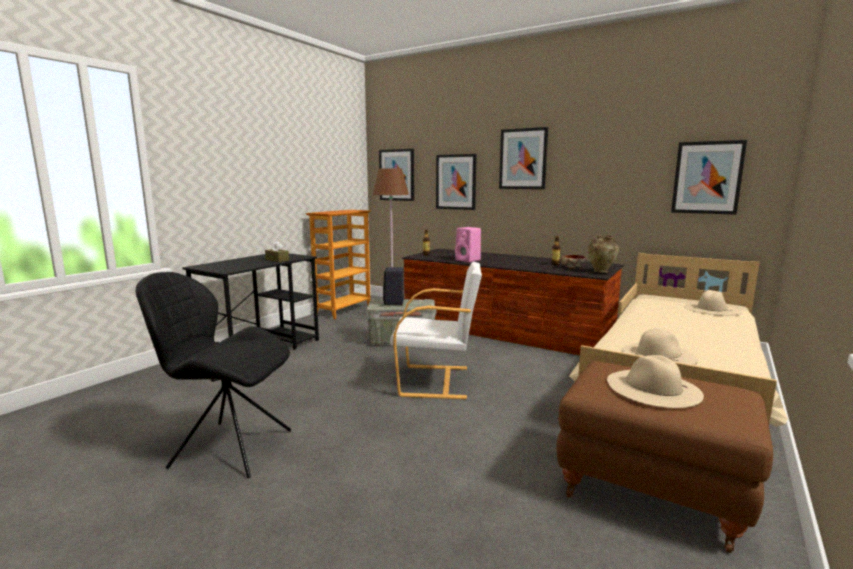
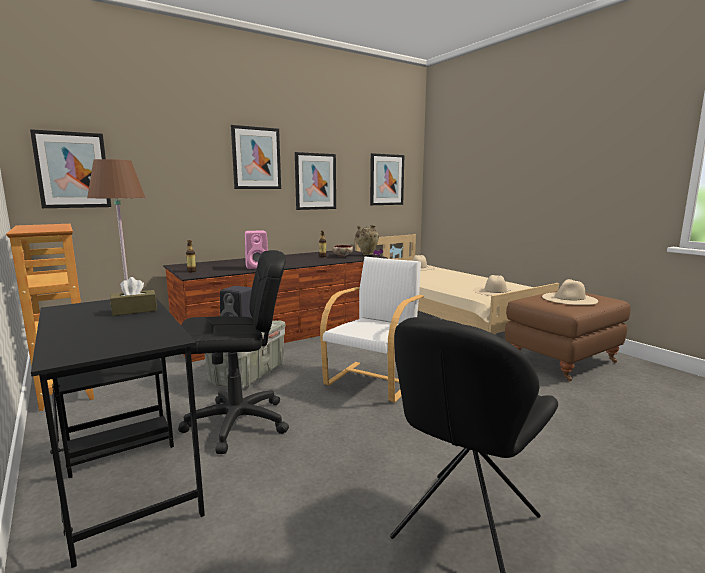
camera: 65 degrees left, 0 degrees up
(329, 356) = (237, 423): none -> black office chair
(456, 182) = (177, 181): picture -> picture (315, 181)

